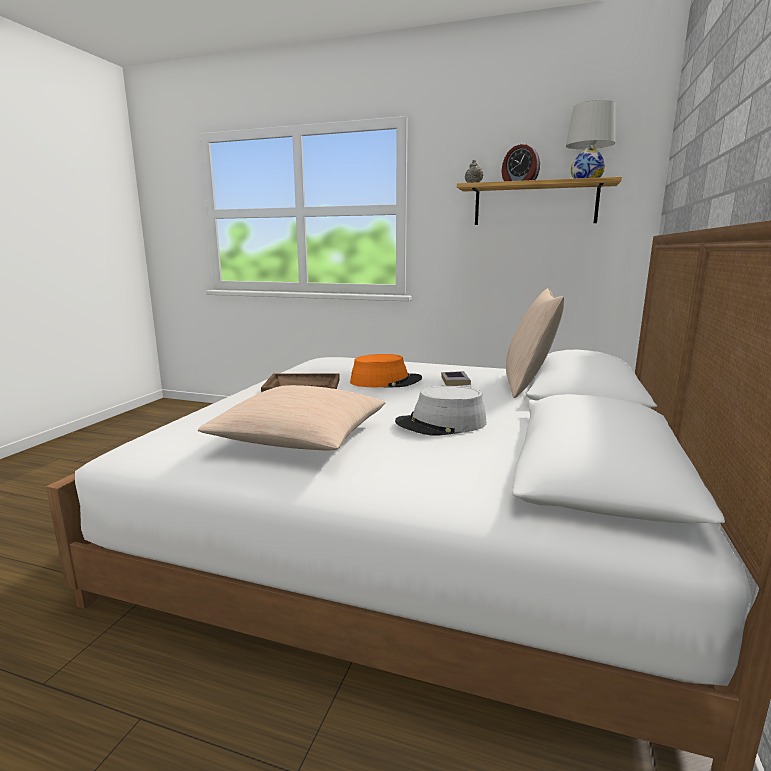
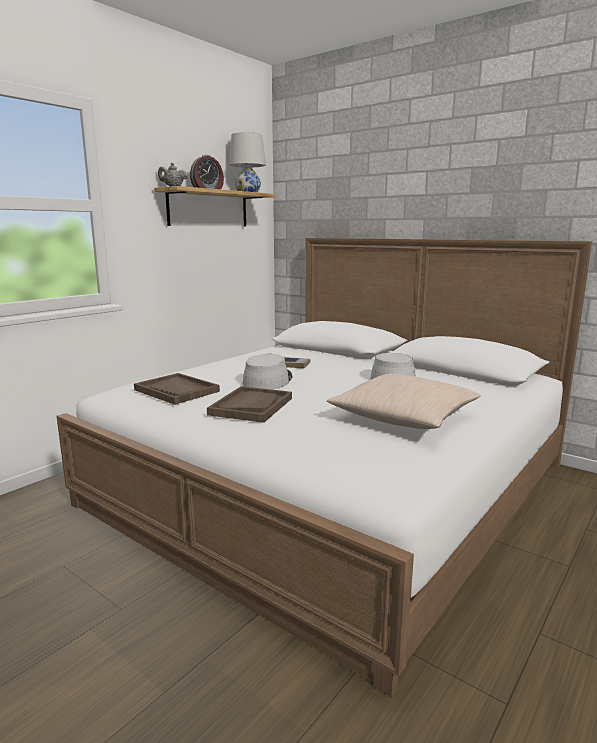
camera: 70 degrees left, 0 degrees up
(331, 366) = (177, 390): none -> brown tray
(386, 381) = (267, 380): orange hat -> grey hat
(528, 385) = (319, 353): beige pillow -> none

